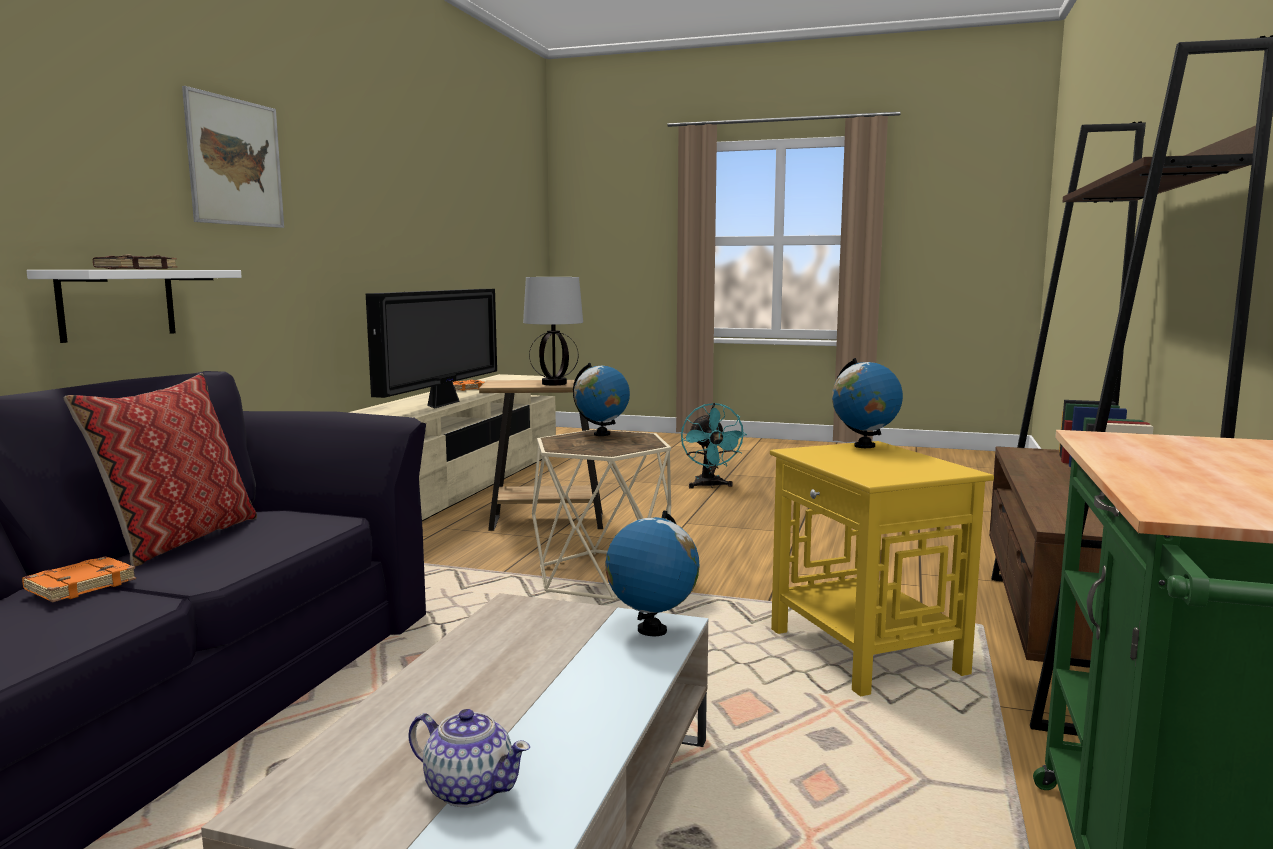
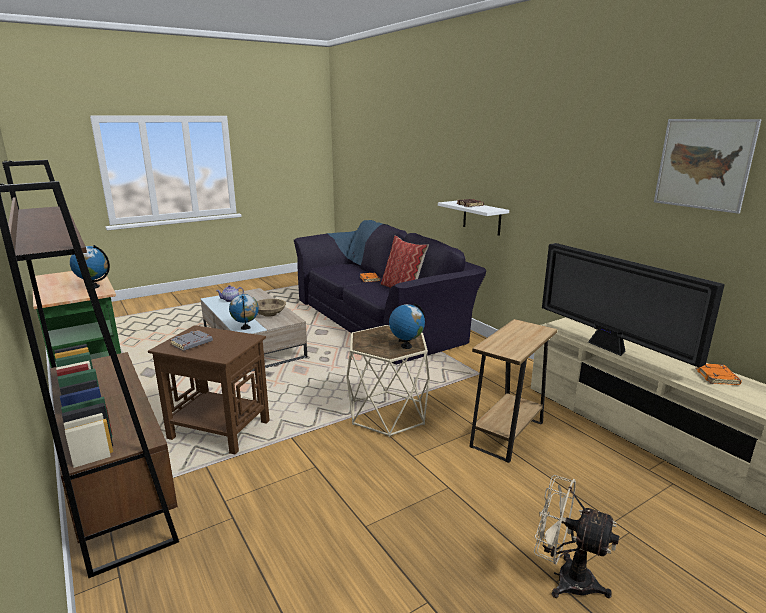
camera: 130 degrees right, 10 degrees up
(235, 162) = (543, 158): picture -> picture (703, 164)
(515, 648) = (269, 314): none -> beige bowl
(553, 383) = (508, 338): table lamp -> none
(709, 486) = (565, 578): turquoise fan -> beige fan
(864, 446) = (226, 353): globe -> globe (94, 287)
(866, 653) = (218, 430): yellow side table -> brown side table
(905, 464) = (191, 343): none -> grey book

